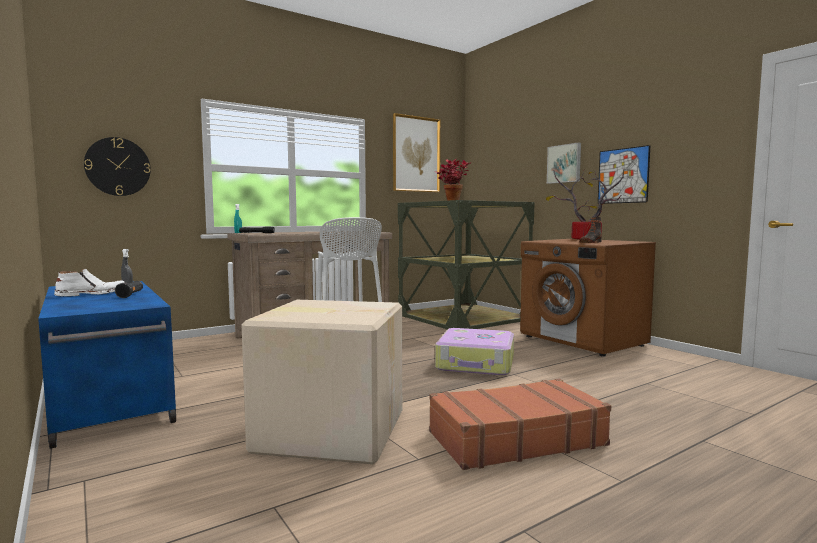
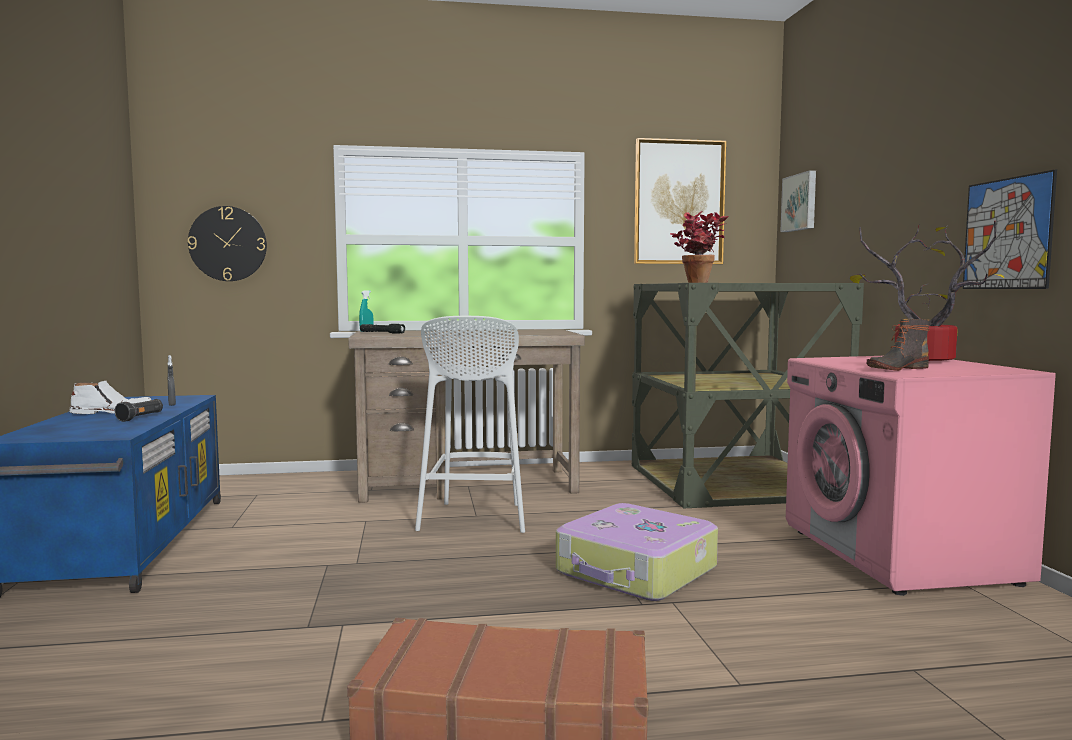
camera: 25 degrees right, 0 degrees up
(330, 430) = (279, 644): cardboard box -> none
(564, 164) = (914, 211): picture -> picture (800, 202)
(582, 341) = (896, 557): brown washing machine -> pink washing machine

